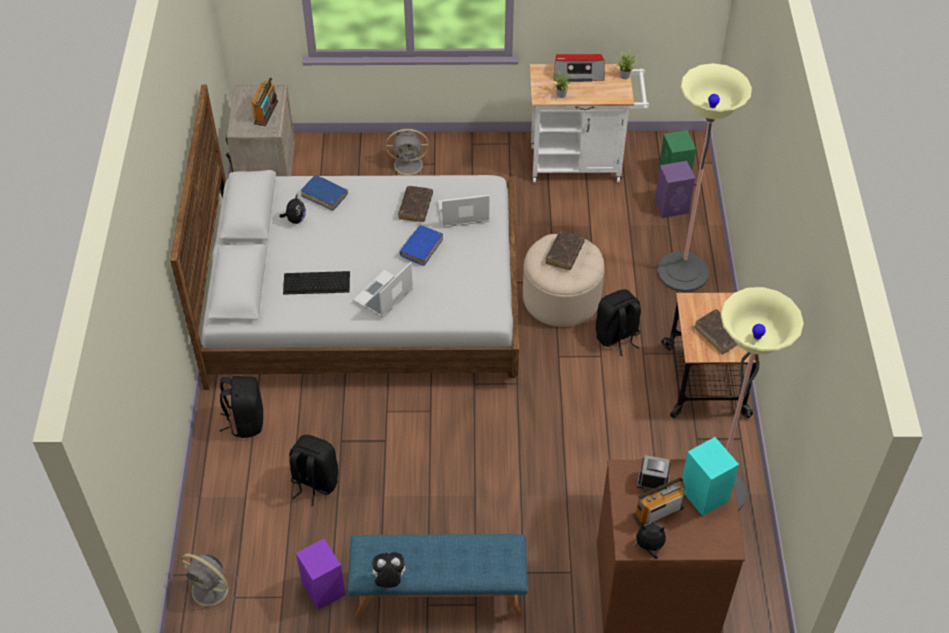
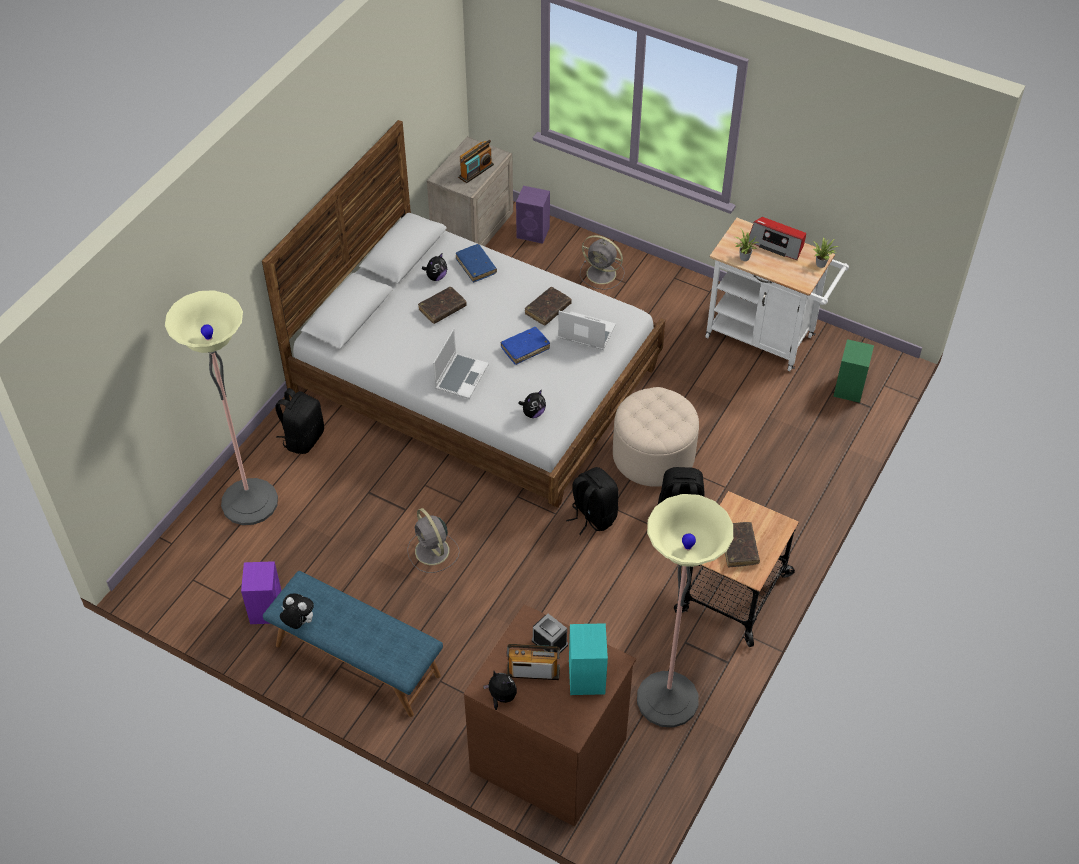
camera: 30 degrees right, 0 degrees up
(211, 590) = (179, 565): grey fan -> grey fan (433, 552)
(314, 482) = (322, 516): black backpack -> black backpack (592, 516)
(316, 283) = (412, 340): keyboard -> none
(383, 296) = (461, 376): laptop -> laptop turned 135 degrees clockwise
(469, 300) = (533, 413): none -> plush toy
(564, 254) = (660, 411): brown book -> brown book (442, 309)
(672, 206) = (825, 416): purple speaker -> purple speaker (534, 232)
(682, 272) = (788, 483): floor lamp -> floor lamp (249, 502)

